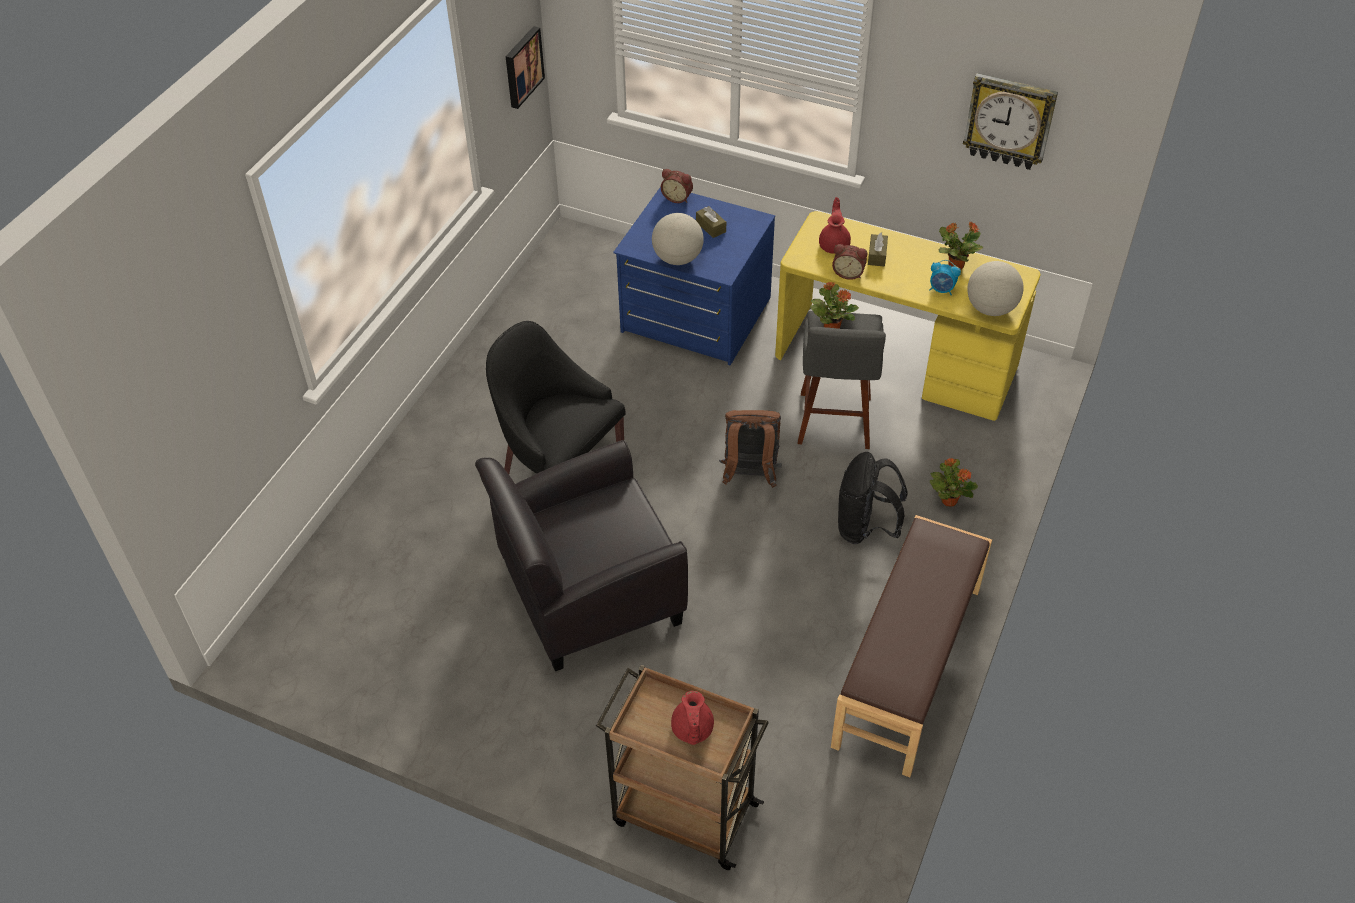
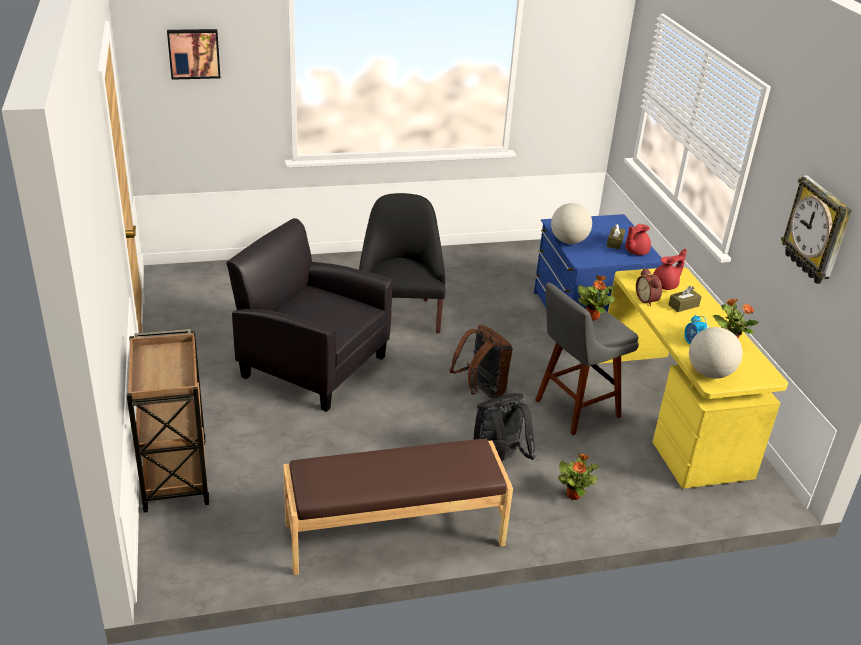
camera: 50 degrees right, 15 degrees down
(522, 66) = (586, 92): picture -> picture (194, 53)
(677, 197) = (621, 222): alarm clock -> none
(692, 730) = (162, 373): red teapot -> red teapot (635, 251)

